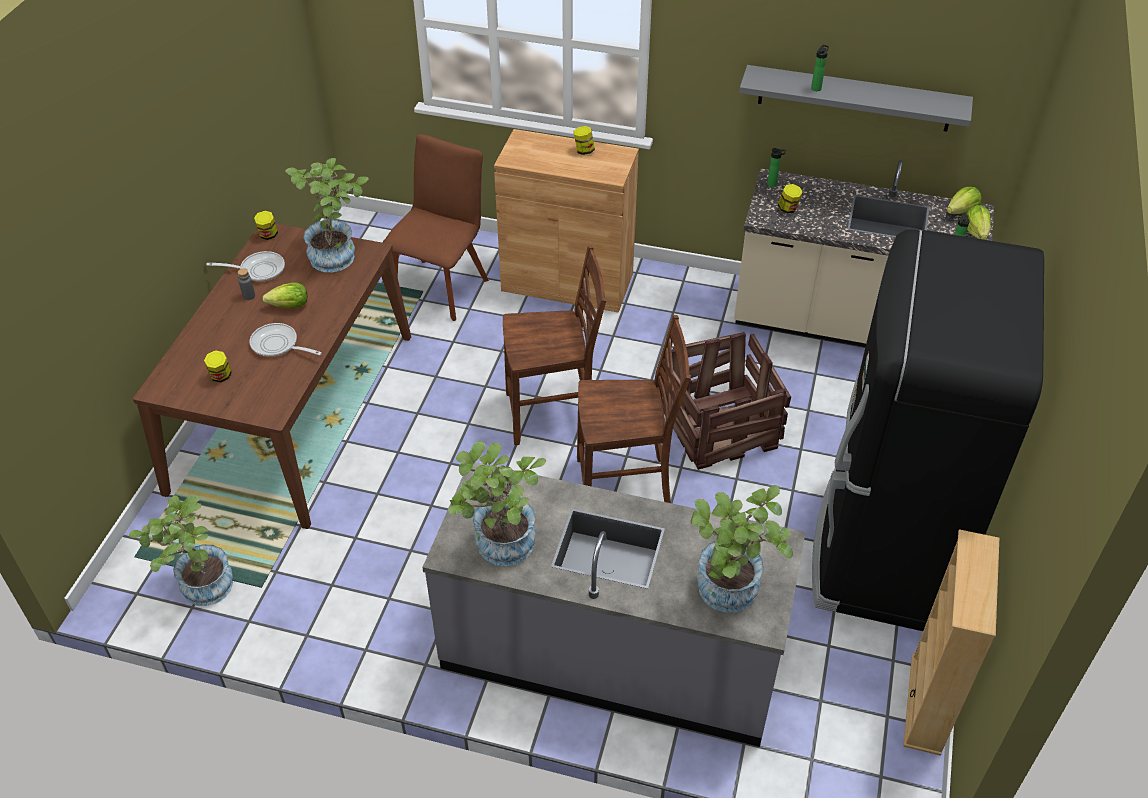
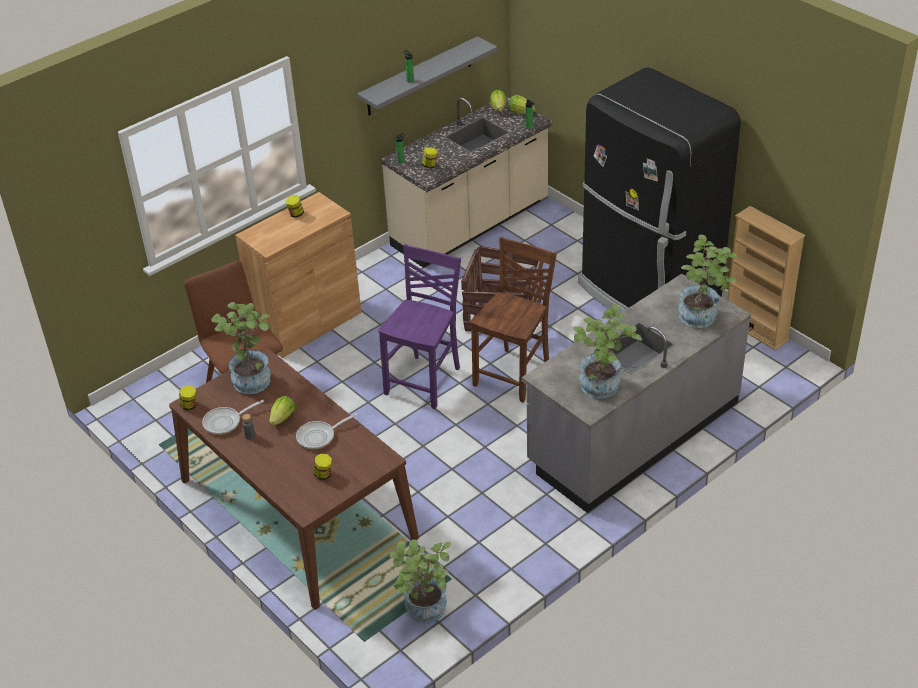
camera: 55 degrees left, 5 degrees down
(258, 270) = (225, 422): frying pan -> frying pan turned 150 degrees counterclockwise
(553, 415) = (425, 381): brown chair -> purple chair

